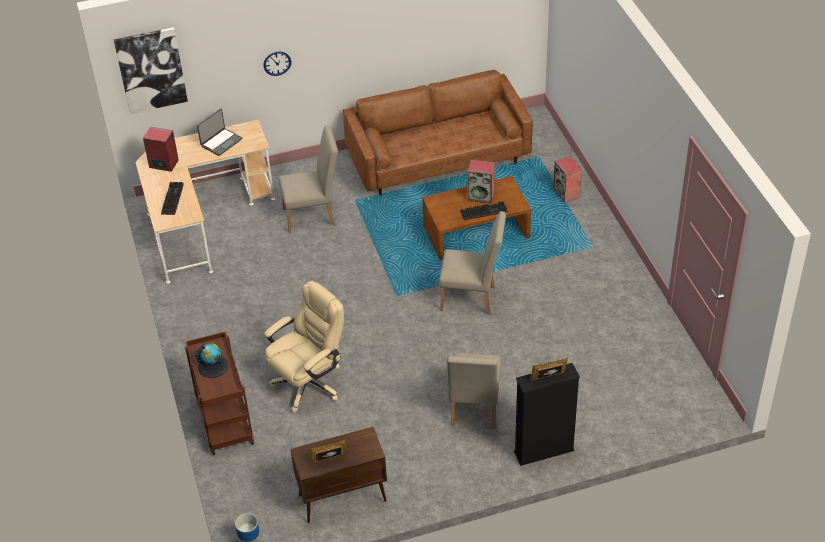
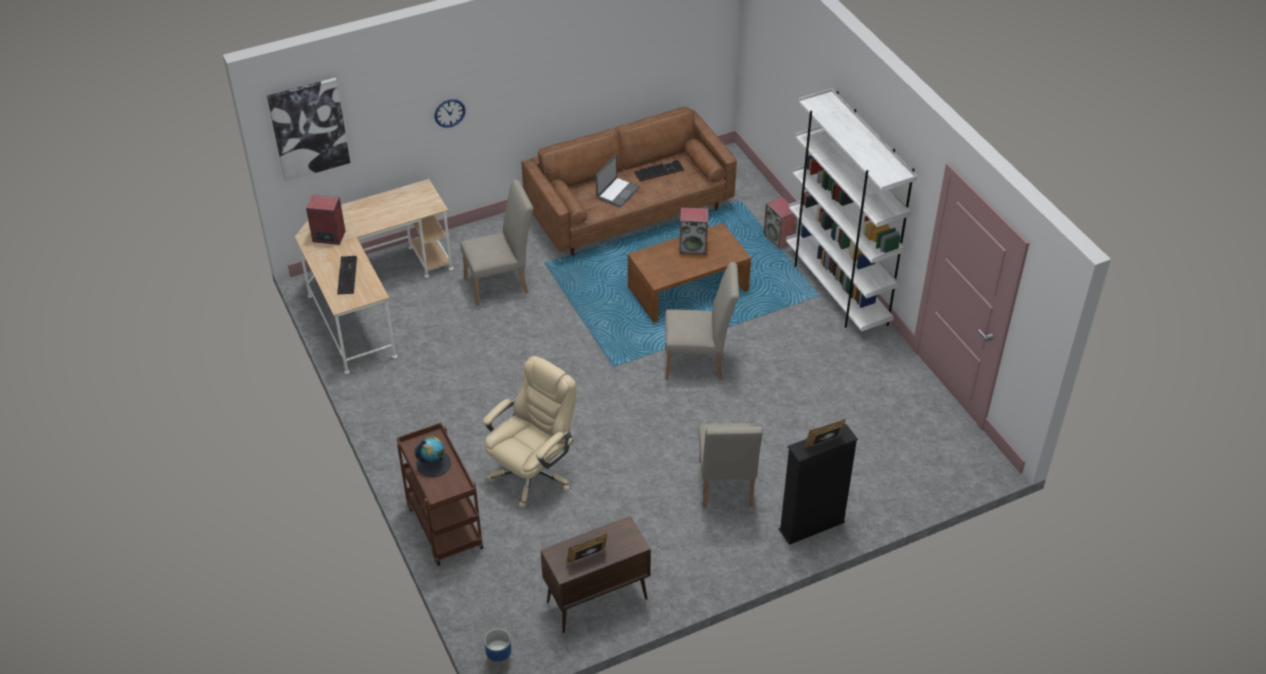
camera: 10 degrees left, 0 degrees up
(221, 142) = (391, 207): laptop -> laptop (617, 192)
(484, 211) = (700, 264): keyboard -> keyboard (659, 171)
(609, 243) = (837, 290): none -> white bookcase

